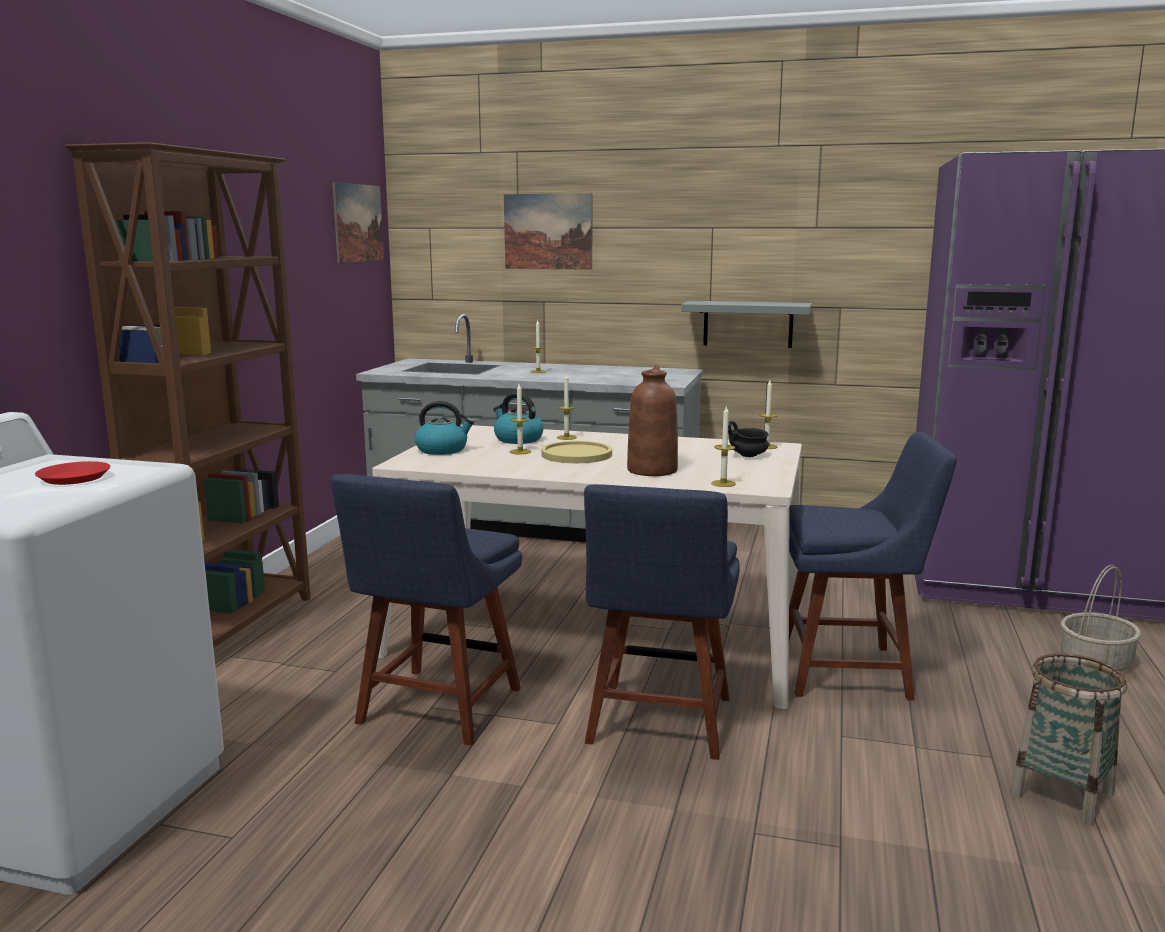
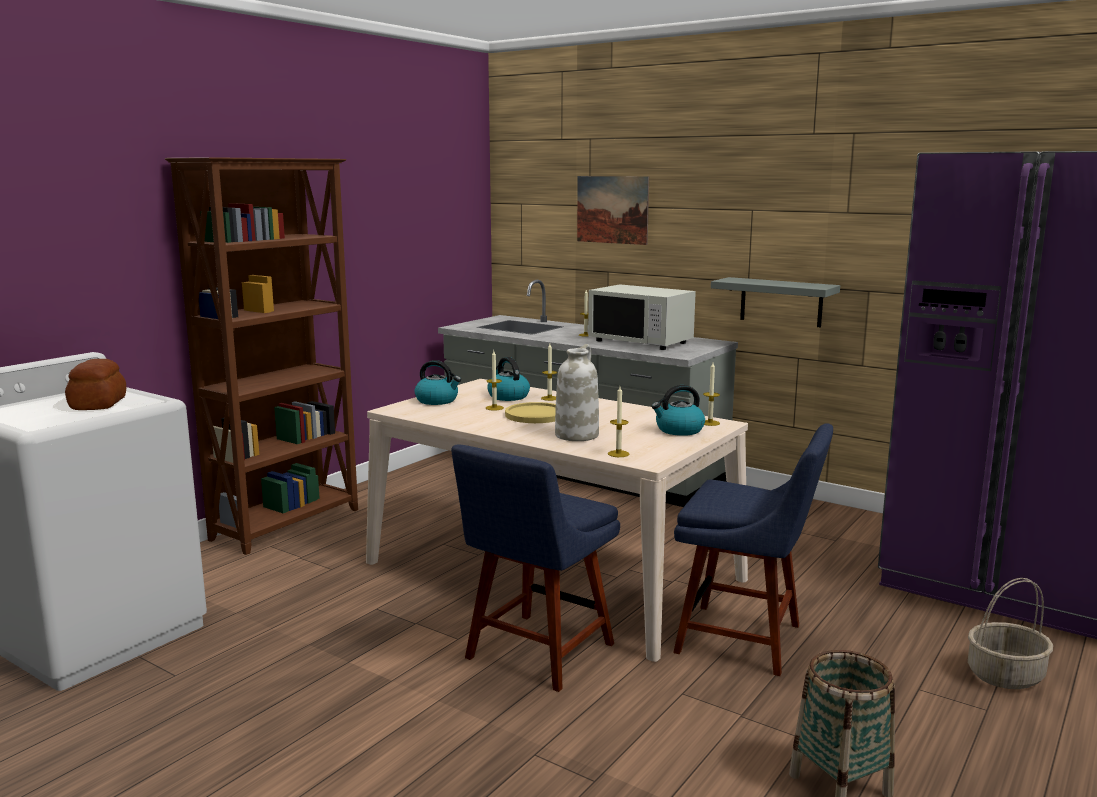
camera: 20 degrees right, 0 degrees up
(74, 478) = (99, 404): red plate -> bread
(358, 223) = (454, 200): picture -> none
(436, 709) = (378, 611): blue chair -> none
(607, 374) = (641, 342): none -> white microwave
(651, 470) = (576, 435): brown vase -> white vase
(747, 456) = (679, 430): black bowl -> kettle

